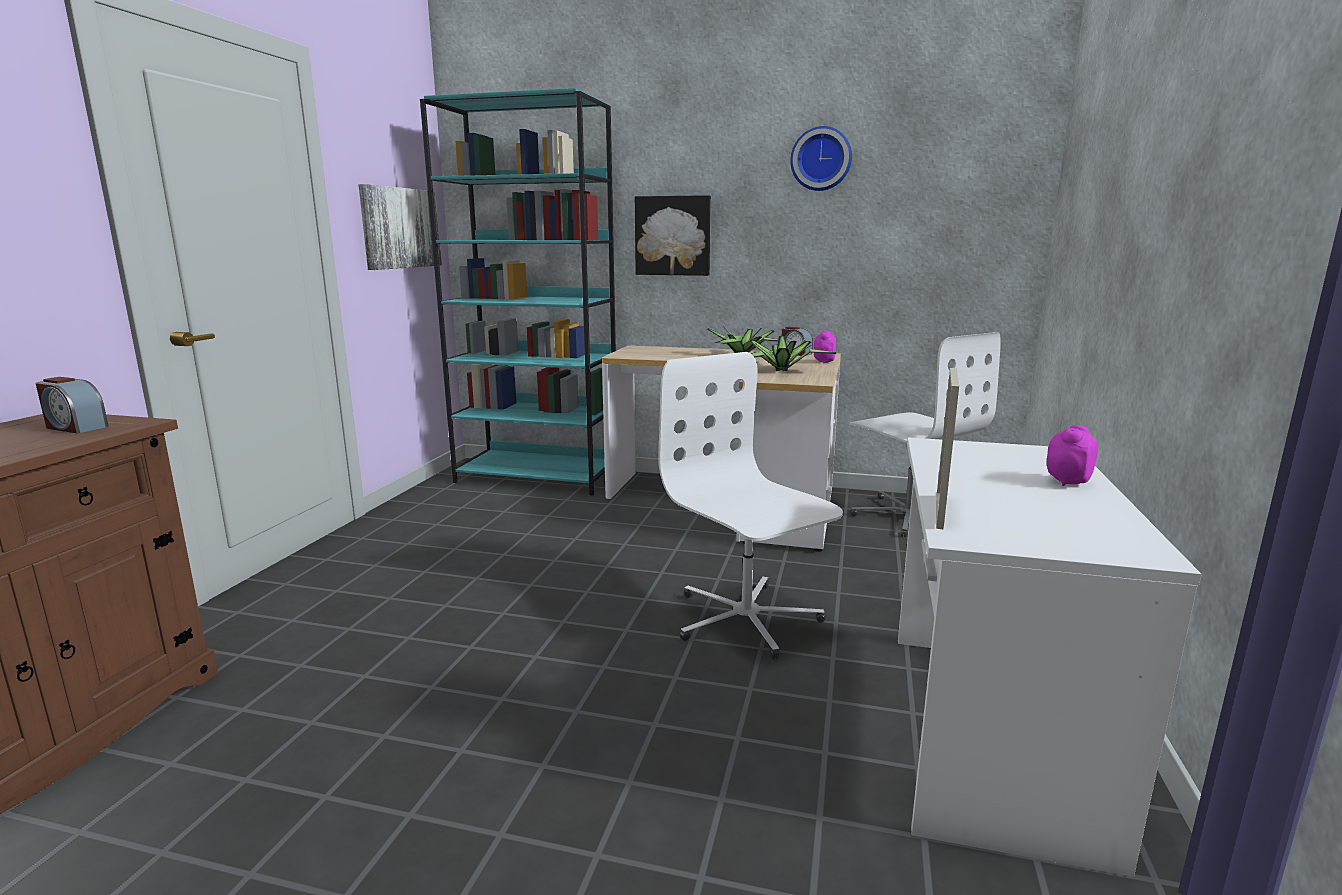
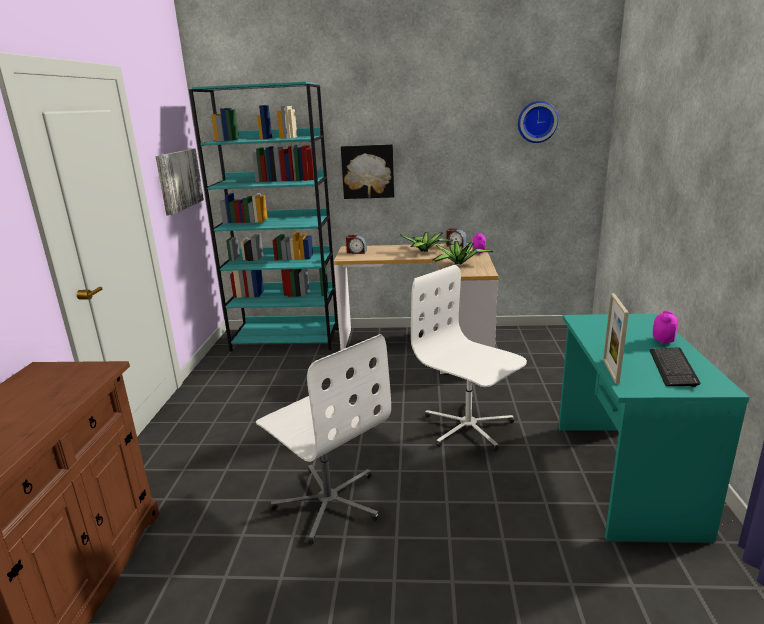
camera: 10 degrees left, 5 degrees up
(75, 427) = (69, 377): alarm clock -> alarm clock (356, 252)
(821, 159) = (465, 118): wall clock -> wall clock (537, 122)
(908, 516) = (533, 342): white office chair -> white office chair (328, 501)
(984, 731) = (622, 476): white desk -> turquoise desk
(1063, 518) = (672, 368): none -> keyboard

